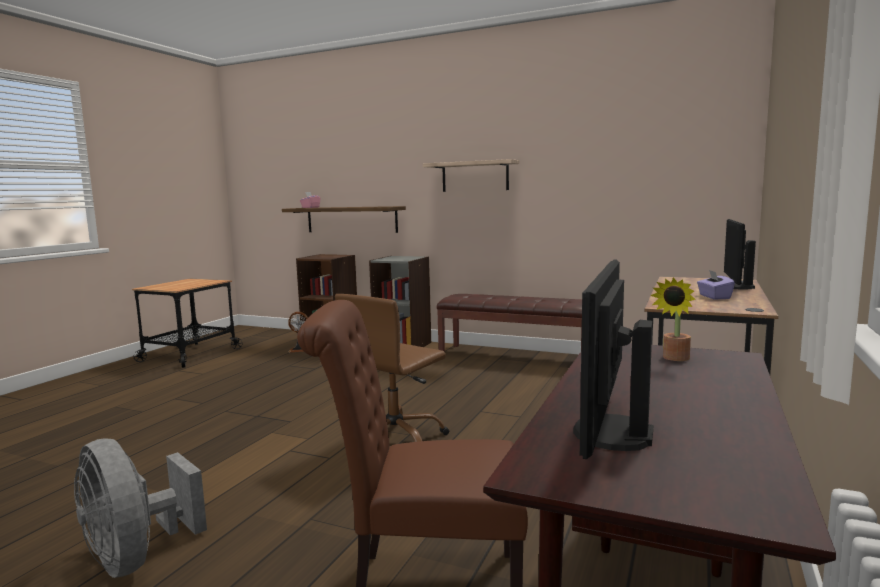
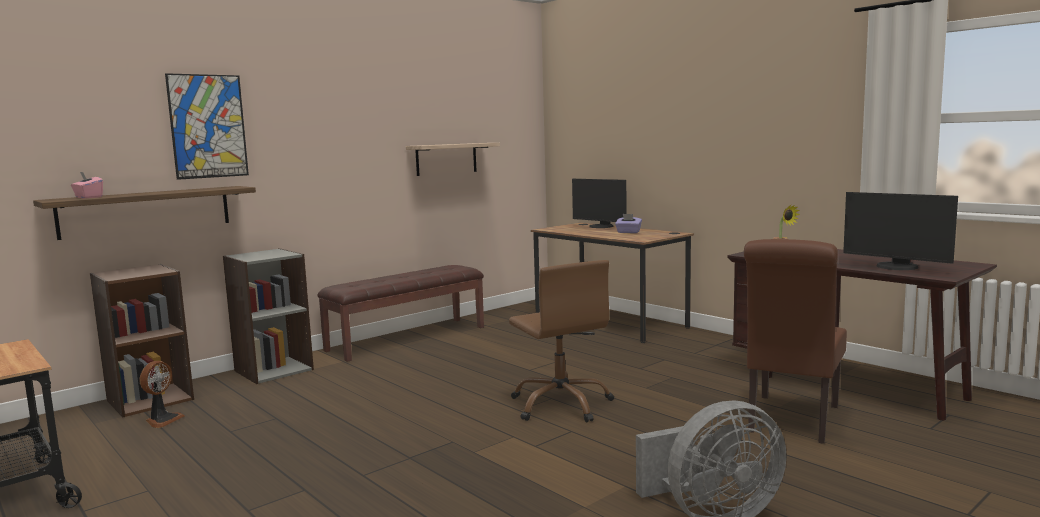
camera: 65 degrees left, 0 degrees up
(388, 162) = (208, 126): none -> picture
(475, 176) = (328, 146): shelf -> shelf (446, 159)

